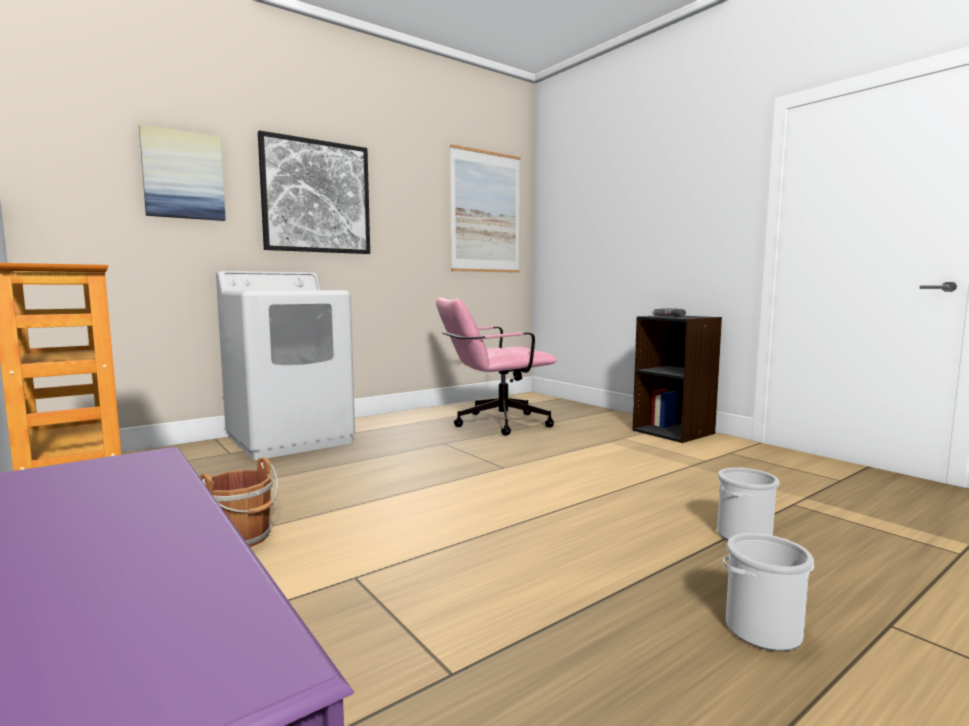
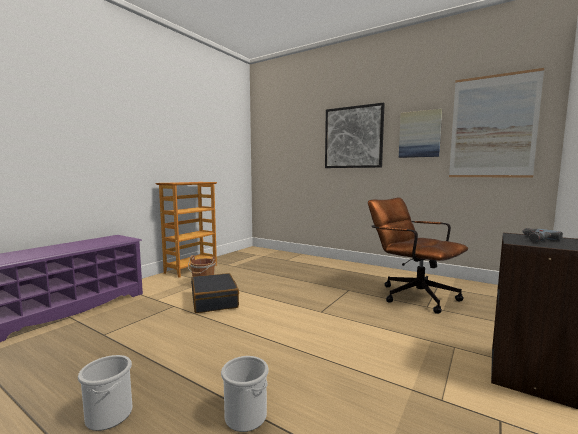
camera: 70 degrees right, 0 degrees up
(183, 175) = (297, 137): picture -> picture (419, 134)
(291, 440) = (314, 263): white washing machine -> none
(376, 532) = (214, 300): none -> black suitcase
(493, 424) = (412, 295): pink office chair -> brown office chair

